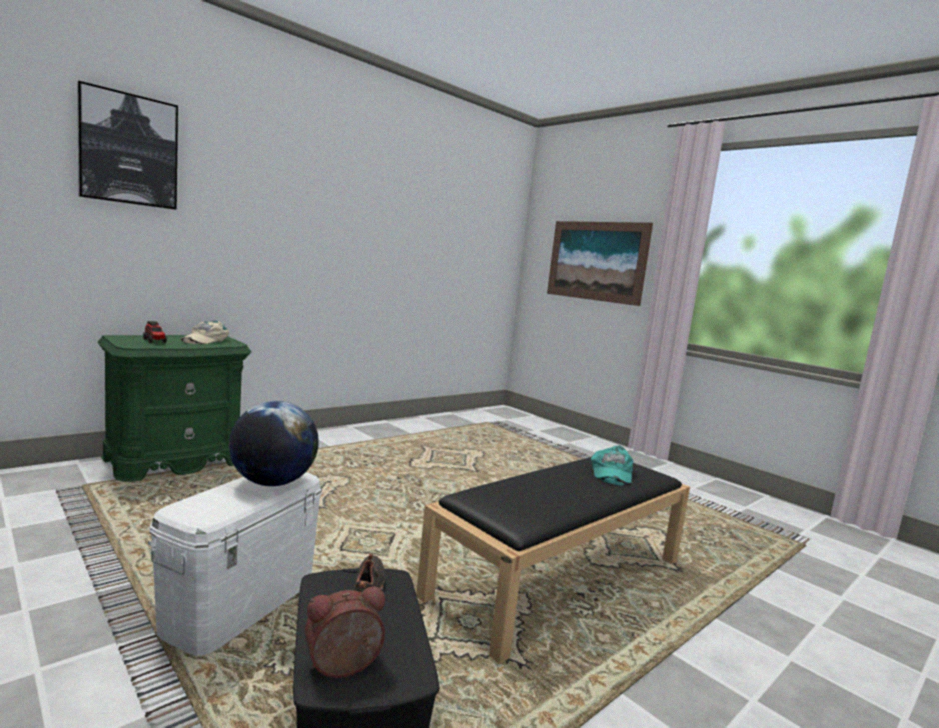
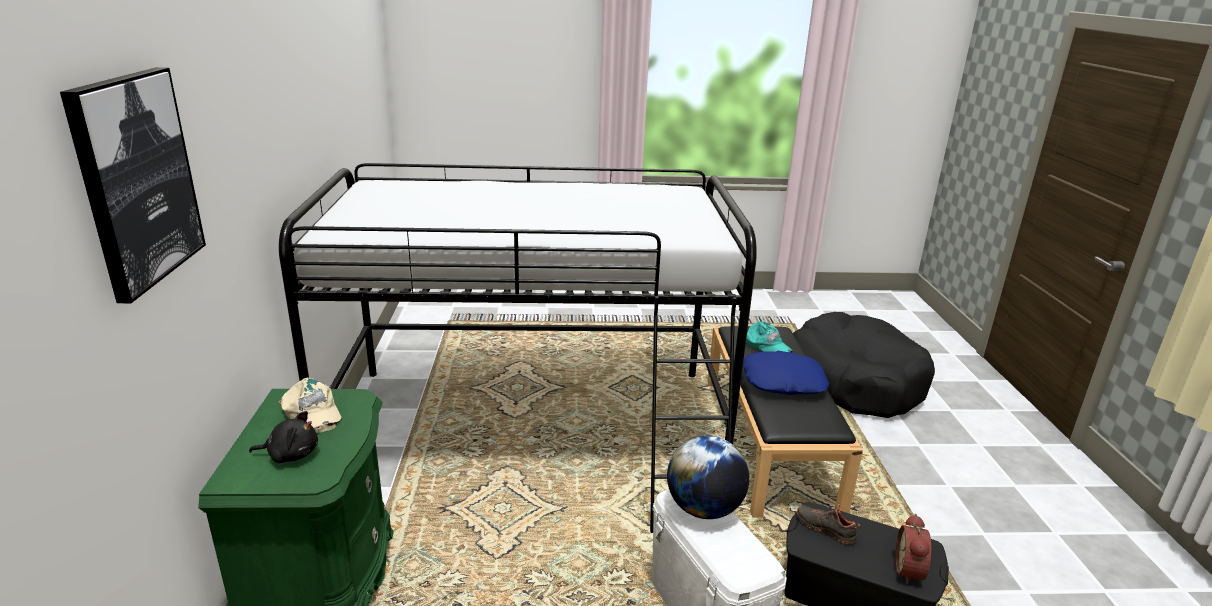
camera: 50 degrees left, 15 degrees up
(155, 341) = (291, 454): toy truck -> black plush toy
(412, 475) = (535, 426): none -> black bed
(557, 487) = (783, 381): none -> blue pillow
(596, 261) = (512, 97): picture -> none
(788, 611) = (855, 380): none -> black dog bed

